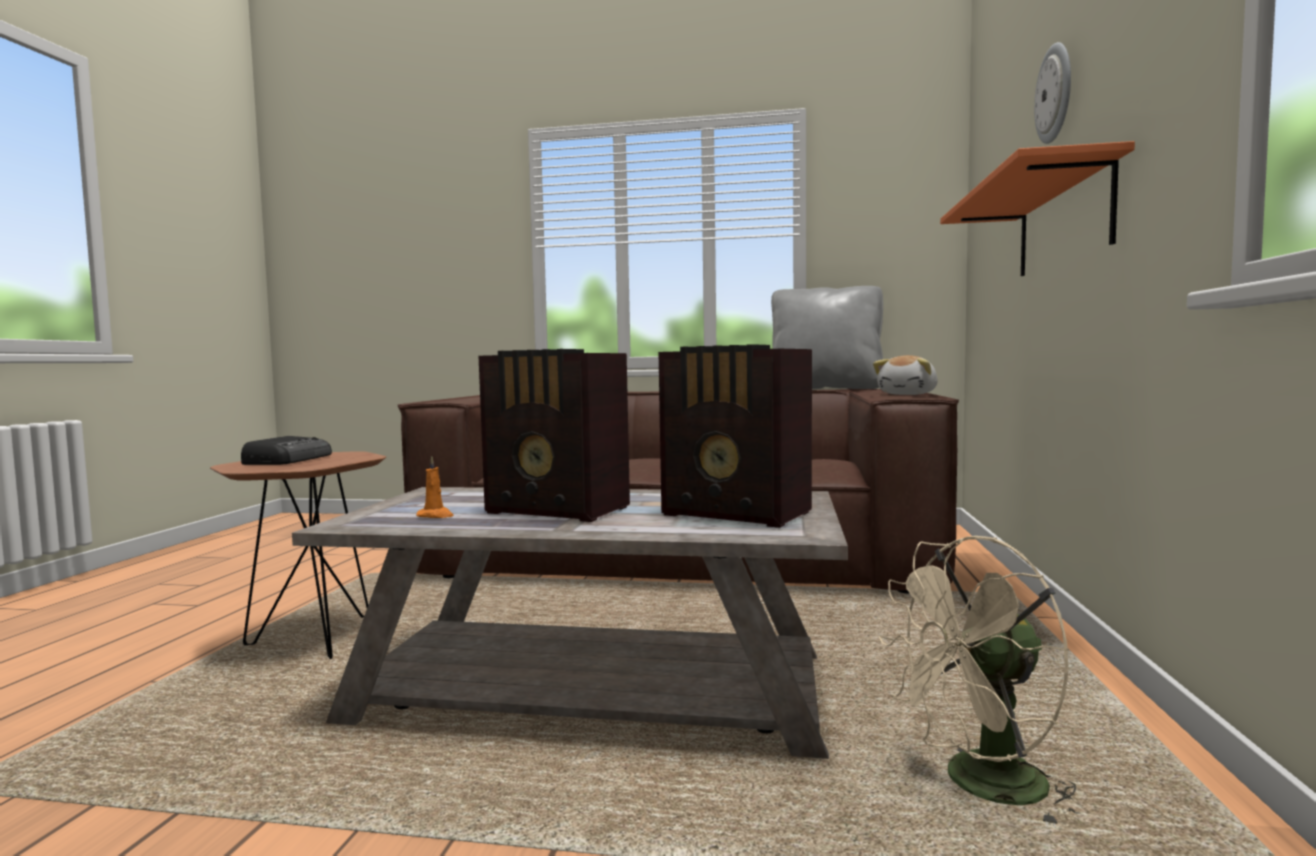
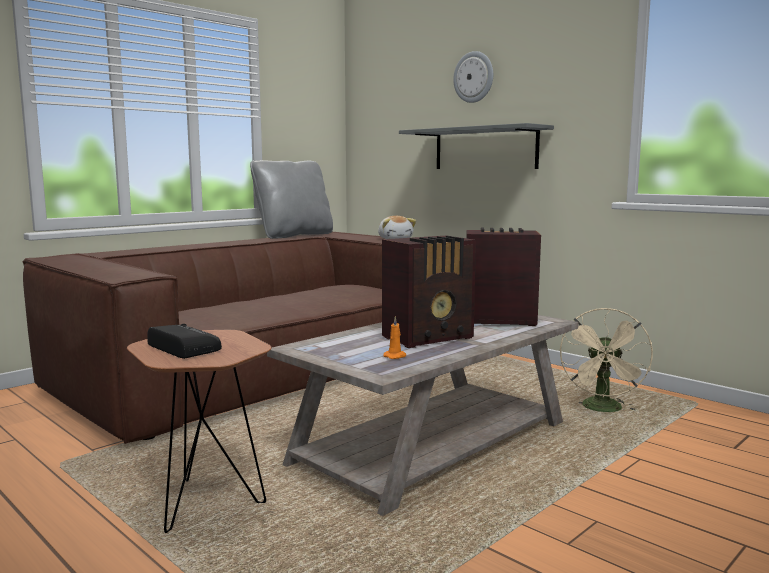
camera: 55 degrees left, 5 degrees up
(738, 514) = (497, 320): radio -> radio turned 150 degrees counterclockwise
(1062, 223) = (485, 149): orange shelf -> grey shelf

